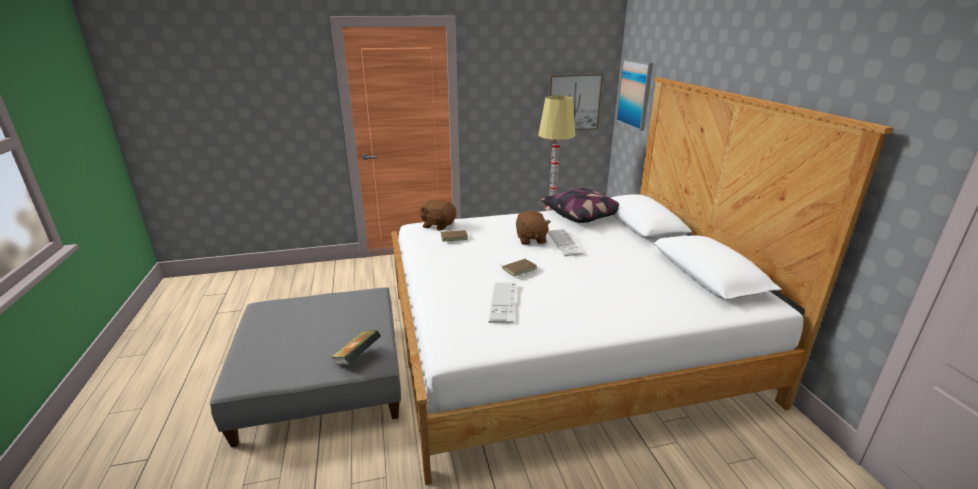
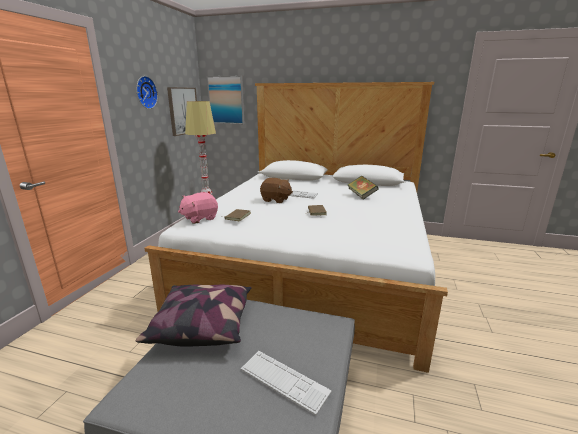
camera: 60 degrees left, 5 degrees down
(357, 359) = (321, 334): book -> book (361, 195)
(438, 225) = (199, 218): brown plush toy -> pink plush toy
(503, 302) = (358, 225): keyboard -> keyboard (284, 381)
(511, 82) = (145, 92): none -> wall clock
(583, 215) = (261, 182): pillow -> pillow (202, 325)

